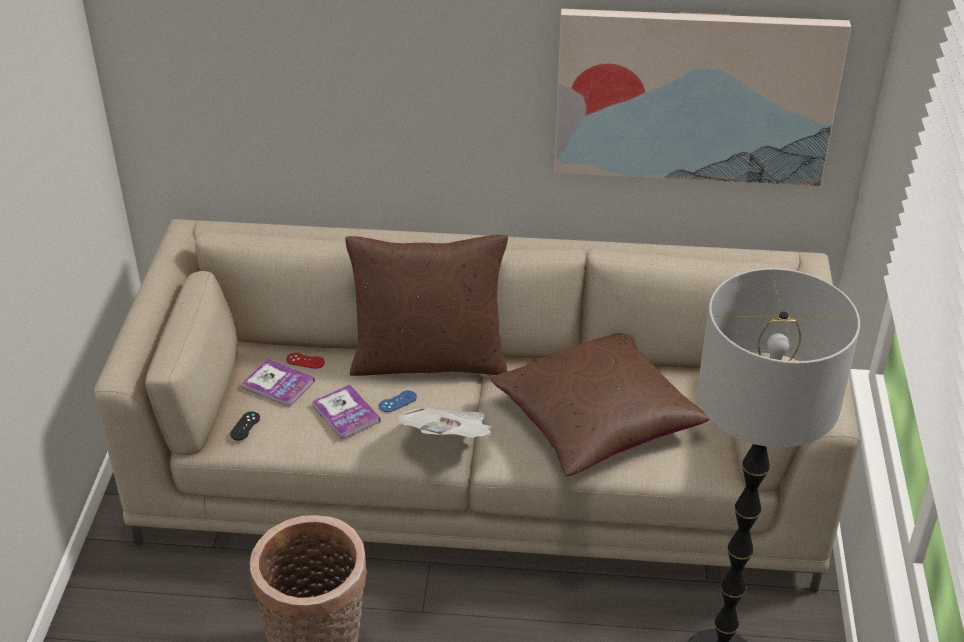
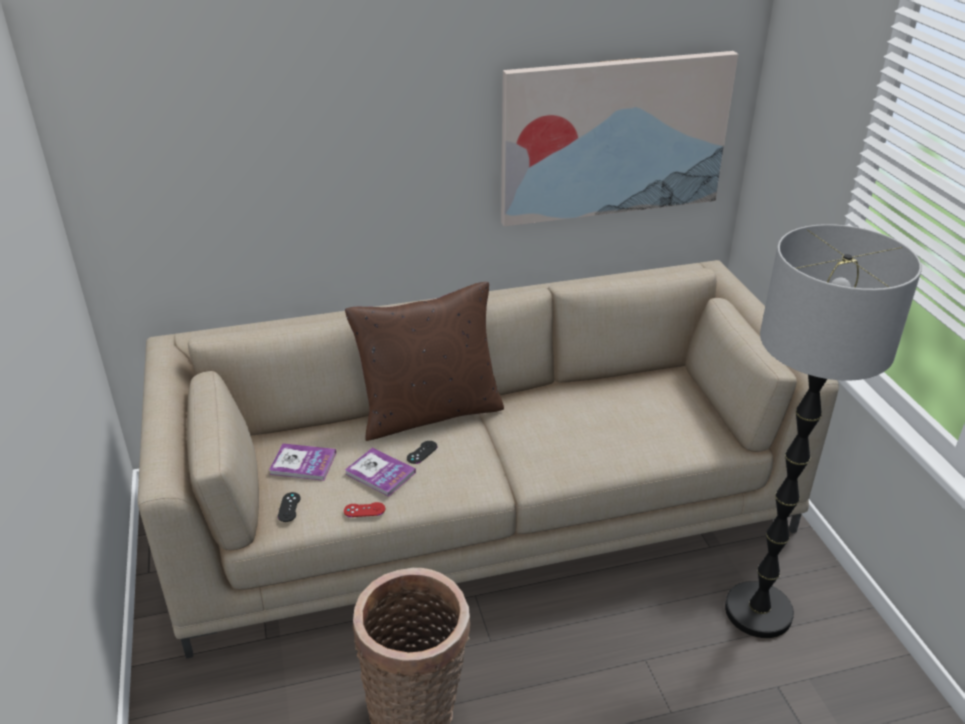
camera: 20 degrees left, 5 degrees down
(305, 361) = (318, 438): red game controller -> red game controller (364, 510)
(397, 401) = (422, 452): blue game controller -> black game controller
(449, 440) = (486, 473): newspaper -> none
(597, 419) = (600, 427): brown pillow -> none

